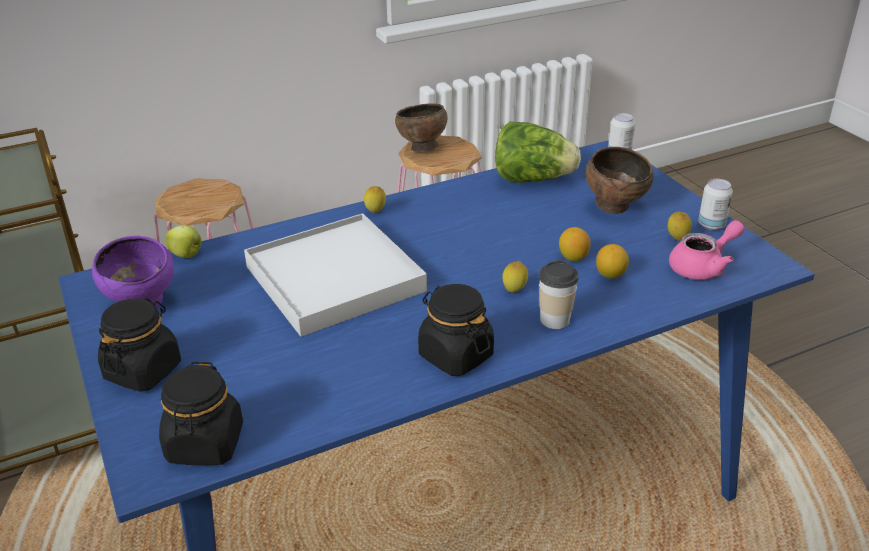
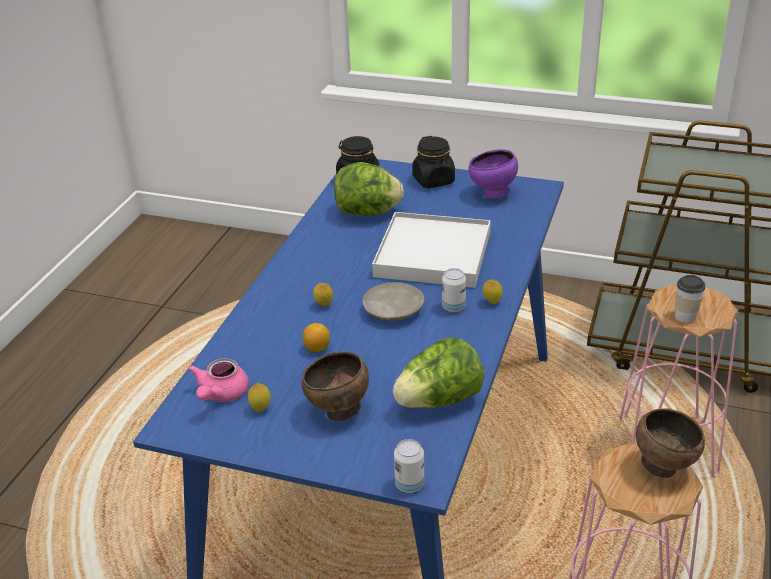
camera: 135 degrees right, 0 degrees up
(187, 255) = (532, 220): apple -> none
(295, 375) = (368, 212): none -> lettuce
(455, 355) = (307, 258): black jar -> none
(461, 251) = (393, 310): none -> beige plate
(554, 320) = (279, 303): cup -> cup (685, 316)
(610, 275) = (278, 350): lemon -> none
(711, 225) = (246, 442): can -> can (453, 307)

